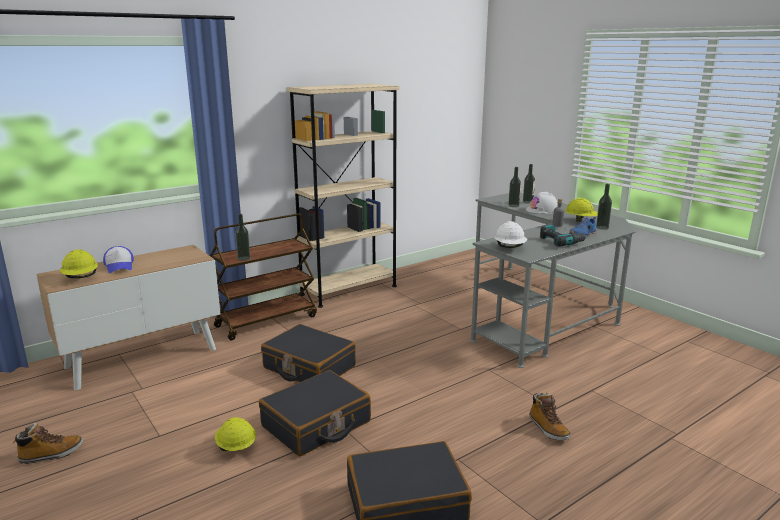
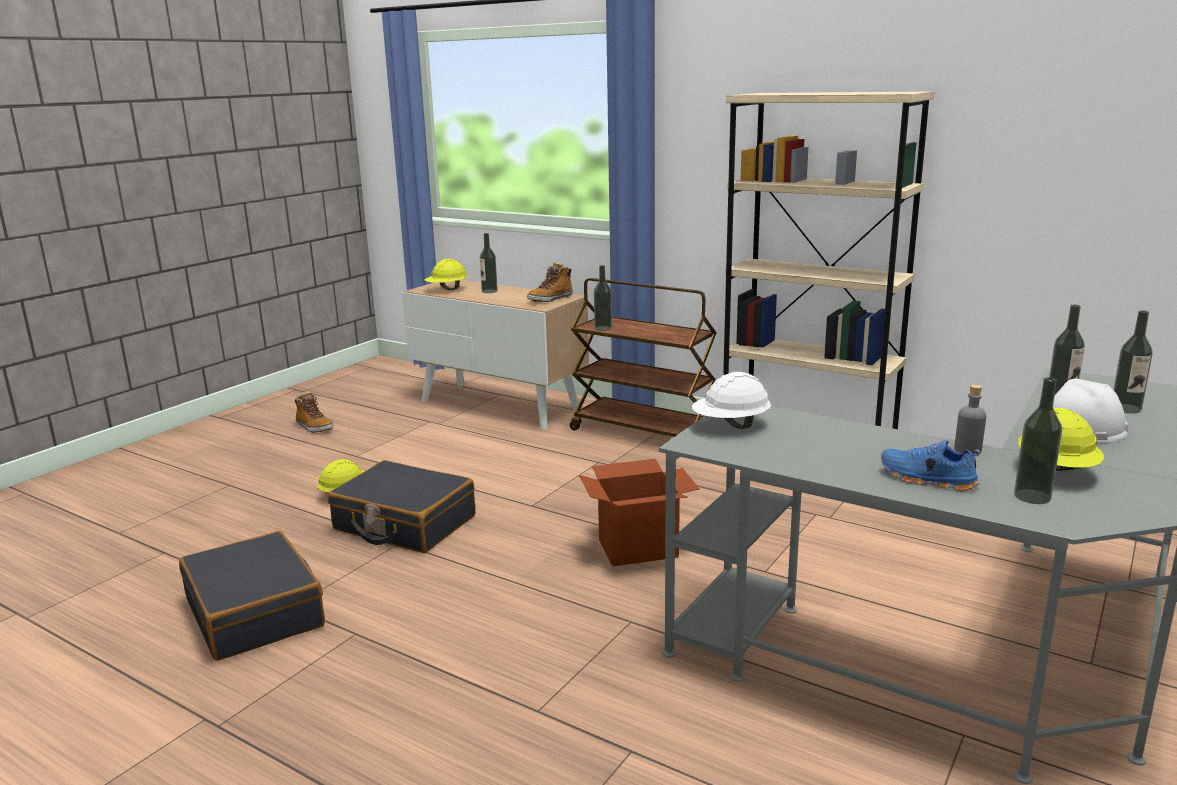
camera: 70 degrees right, 0 degrees up
(119, 266) = (489, 291): cap -> bottle
(309, 367) = (537, 487): black suitcase -> none
(416, 353) = (638, 548): none -> cardboard box
(548, 429) = (463, 707): boot -> boot (550, 299)
(561, 241) = (835, 462): power drill -> none

